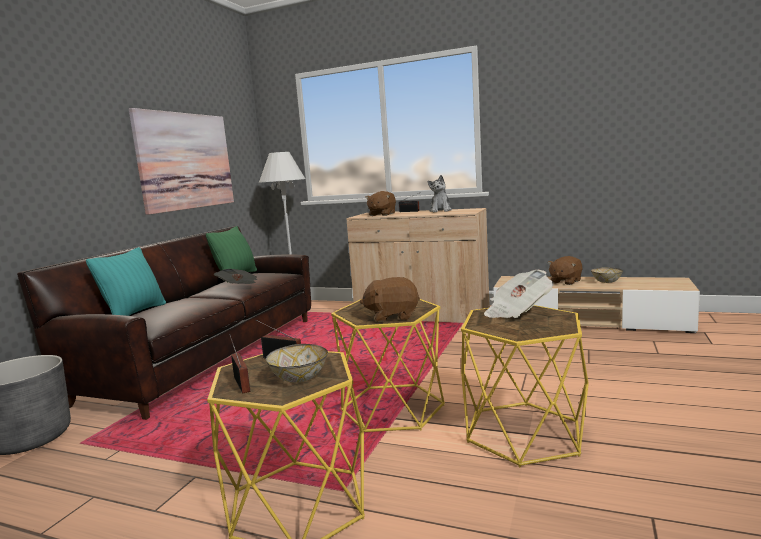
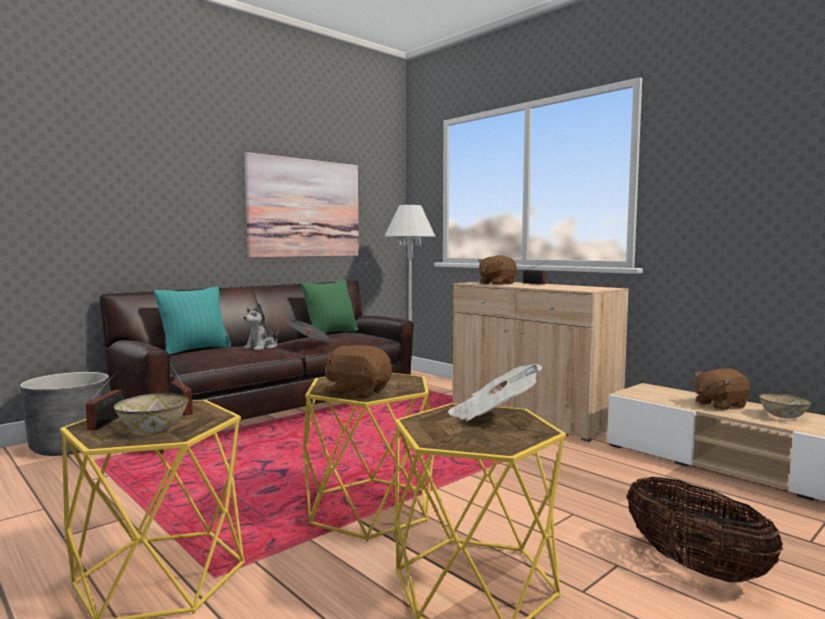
camera: 25 degrees right, 5 degrees down
(440, 211) = (566, 286): plush toy -> plush toy (262, 347)
(622, 384) = (695, 567): none -> basket

